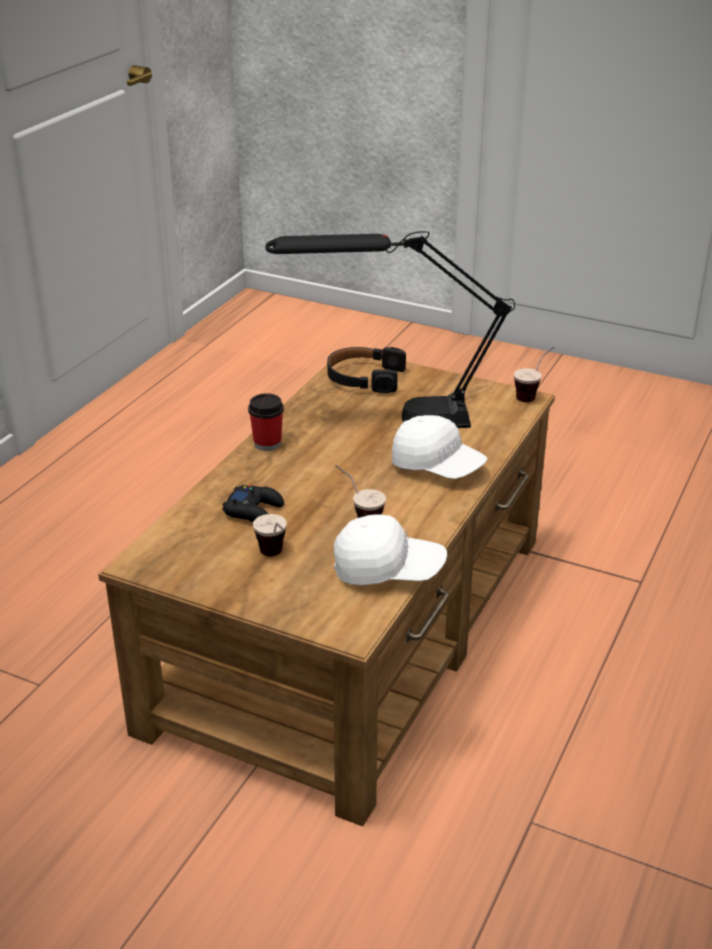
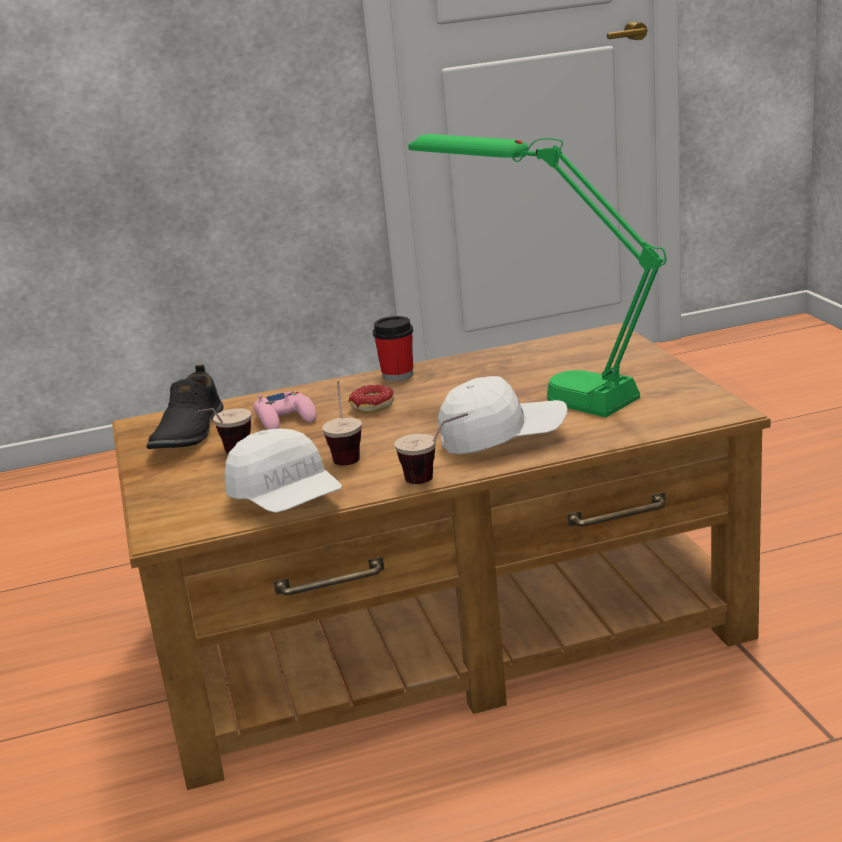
camera: 50 degrees right, 10 degrees down
(197, 554) = (187, 432): none -> black shoe
(254, 511) = (286, 418): black game controller -> pink game controller
(307, 478) = (373, 409): none -> donut
(364, 378) = (588, 349): black headphones -> none
(390, 419) = (541, 387): black table lamp -> green table lamp
(437, 466) = (502, 438): white cap -> white cap turned 90 degrees counterclockwise
(533, 394) = (739, 409): cup -> cup (436, 478)

